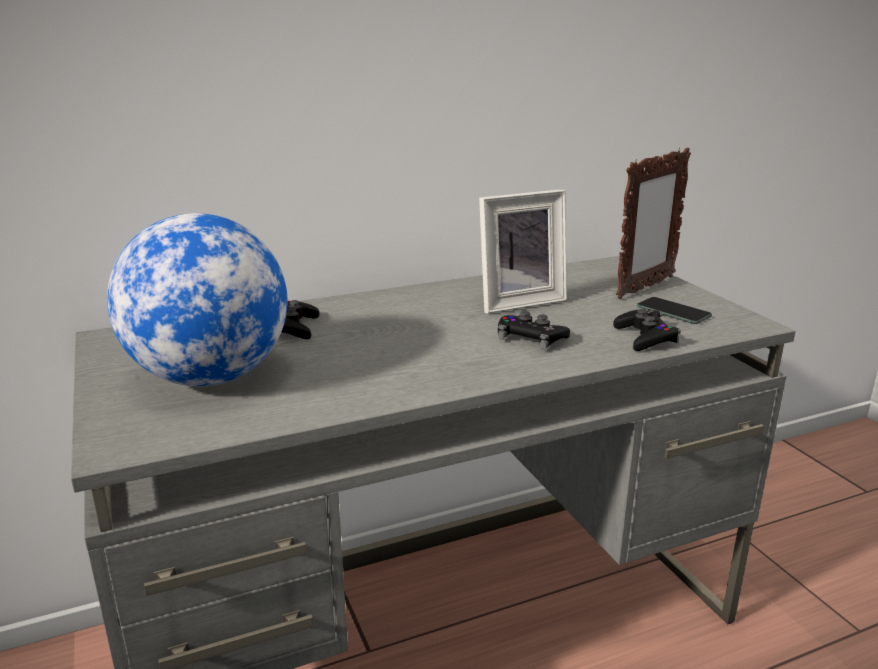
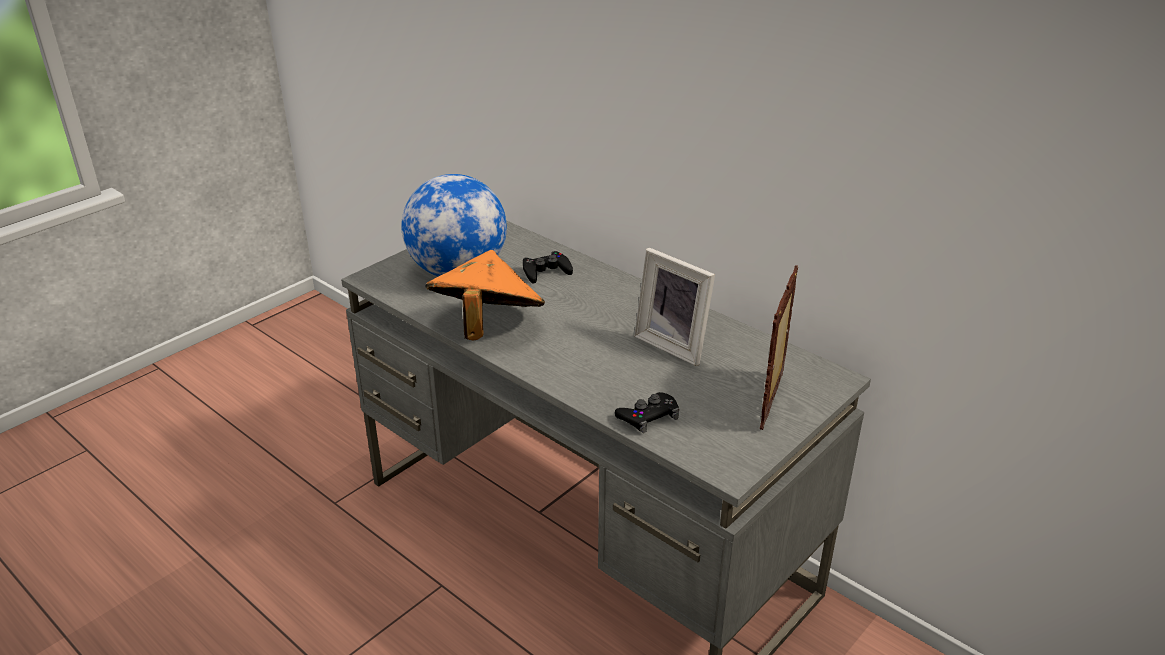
camera: 65 degrees right, 10 degrees up
(380, 384) = (486, 327): none -> orange hat
(531, 338) = (602, 365): black game controller -> none
(645, 287) = (772, 401): picture frame -> picture frame turned 90 degrees clockwise
(673, 311) = (722, 424): phone -> none

